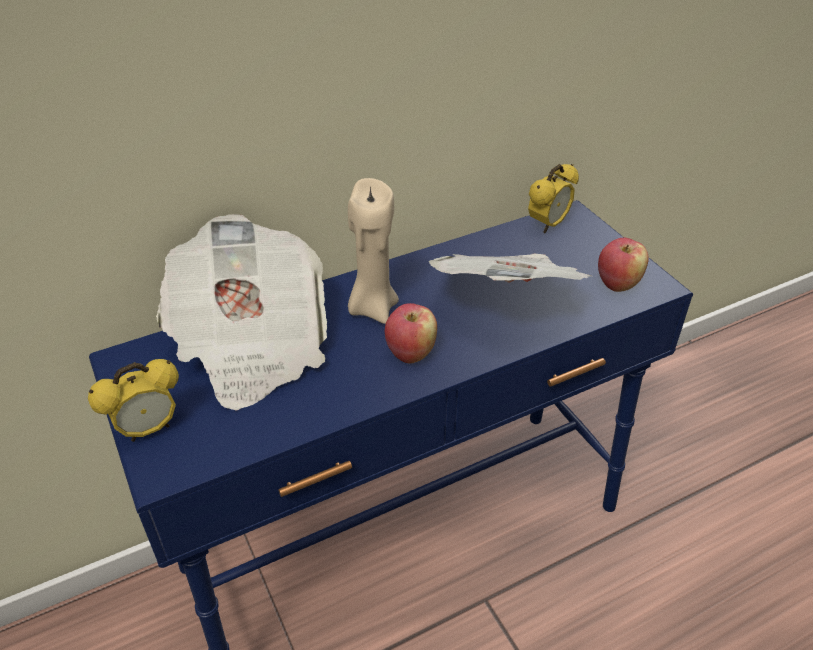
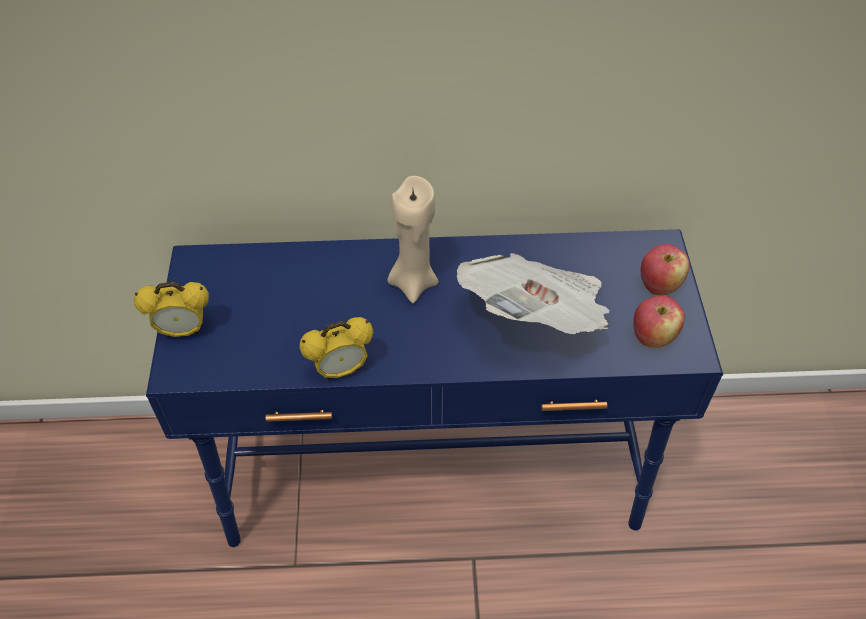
camera: 25 degrees right, 10 degrees up
(251, 344) = (295, 282): newspaper -> none
(410, 353) = (419, 338): apple -> apple (659, 285)
(548, 225) = (629, 249): alarm clock -> alarm clock (341, 370)

